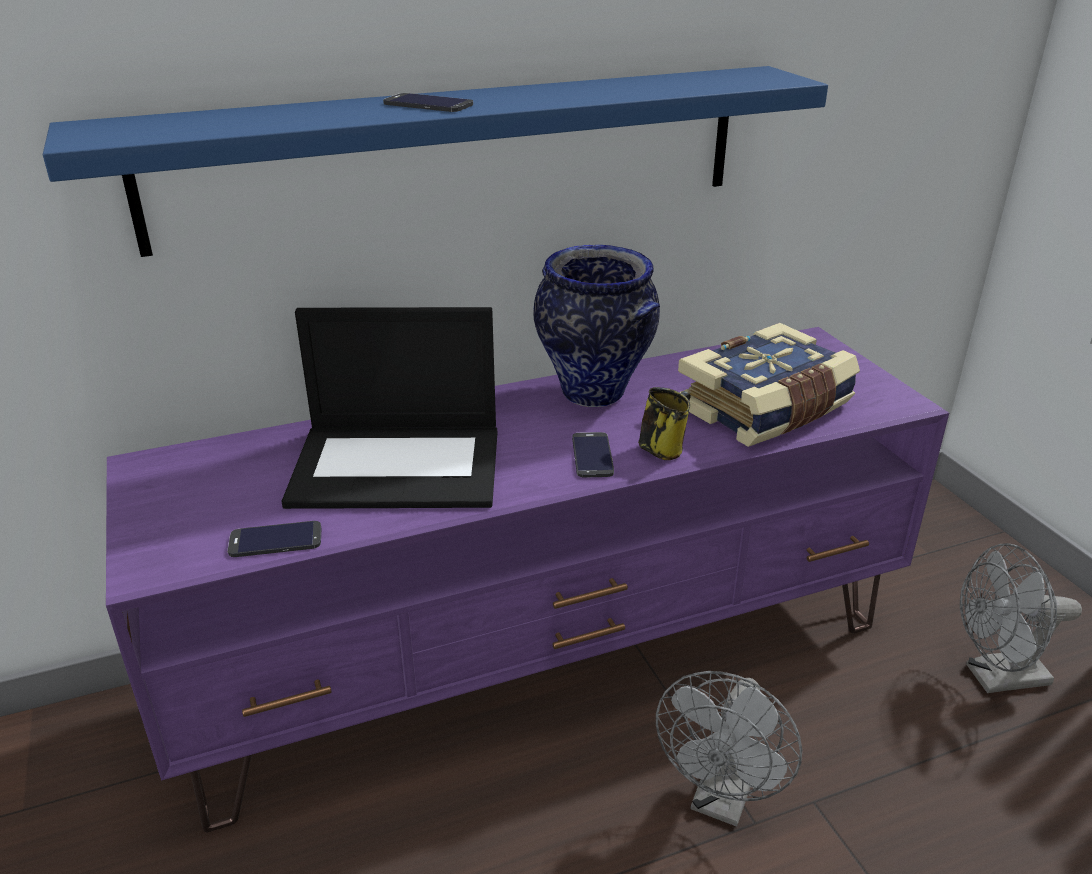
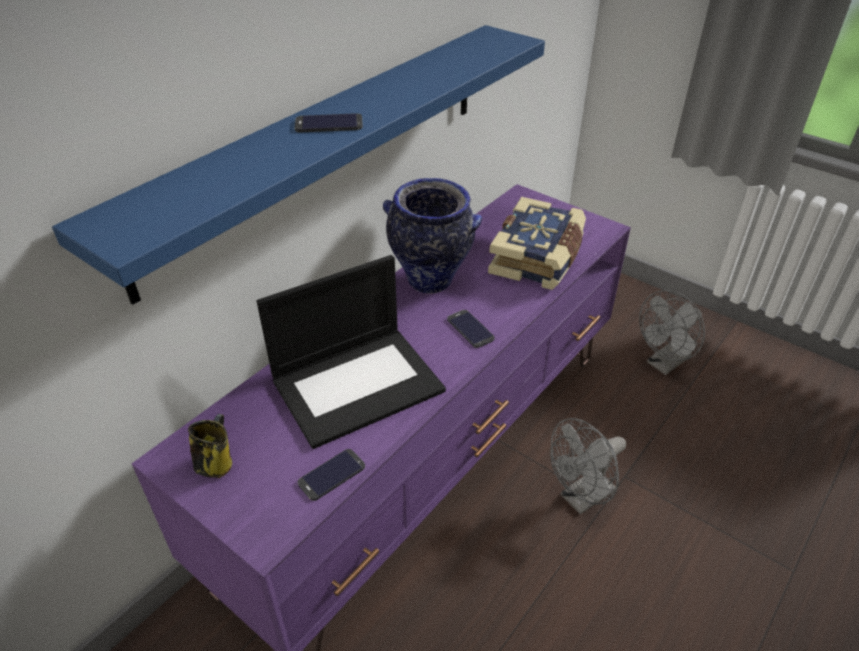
camera: 30 degrees left, 10 degrees up
(663, 448) = (506, 308): mug -> mug (216, 463)
(722, 800) = (581, 498): grey fan -> grey fan turned 60 degrees clockwise

